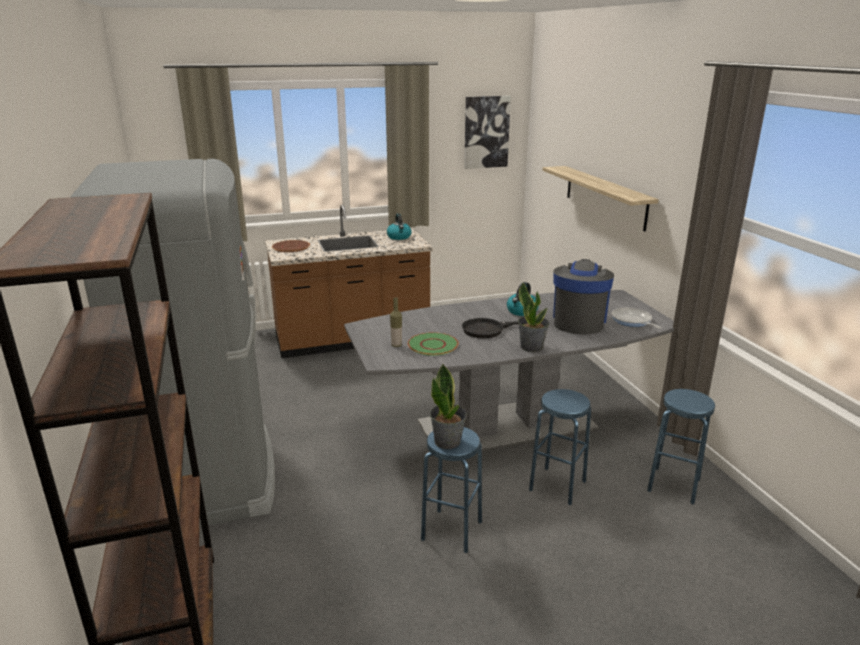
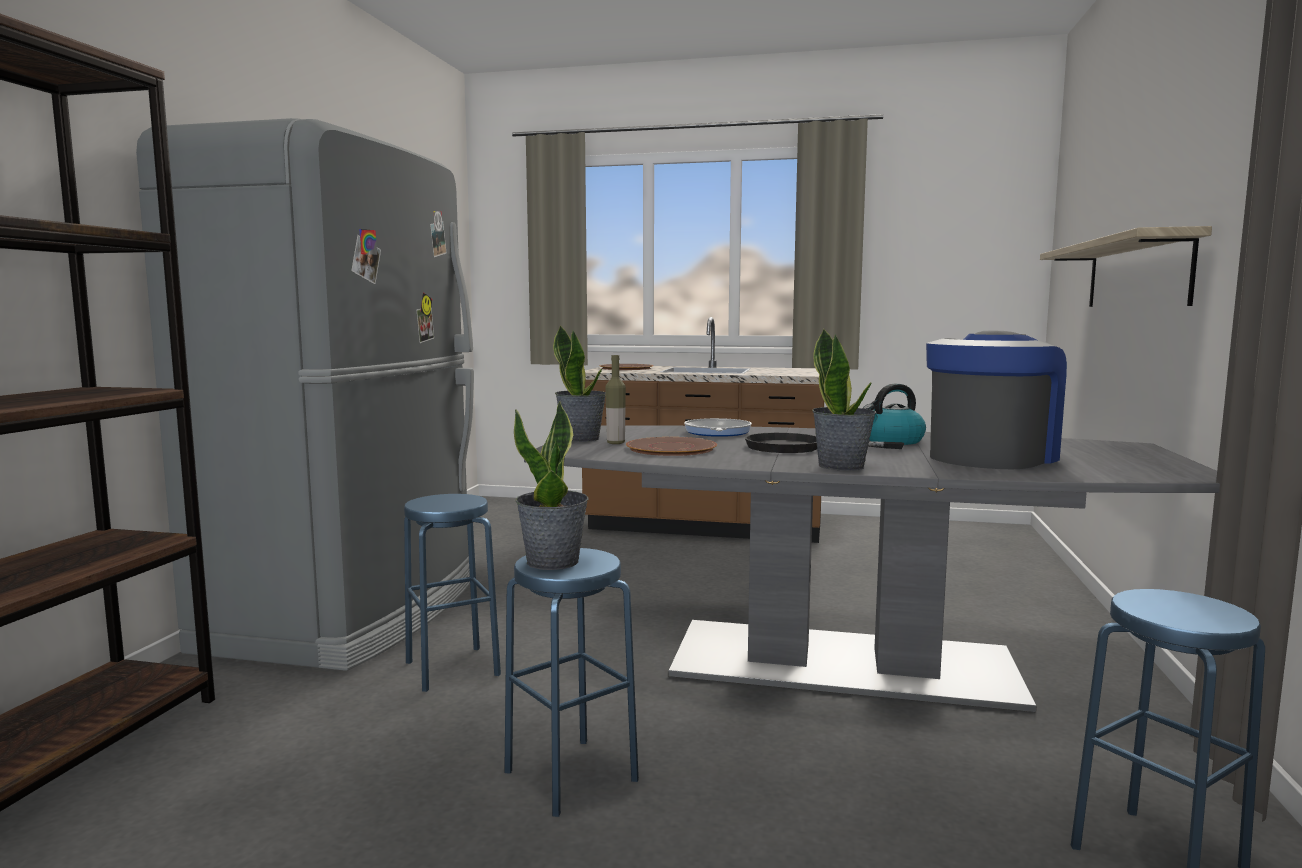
camera: 30 degrees right, 15 degrees down
(370, 344) = (581, 439): none -> potted plant
(399, 237) = (790, 370): kettle -> none
(432, 345) = (671, 448): green plate -> brown plate
(486, 132) = (971, 227): picture -> none
(557, 485) = (852, 773): blue stool -> blue stool (452, 668)
(632, 321) = (1120, 467): frying pan -> frying pan (717, 433)

